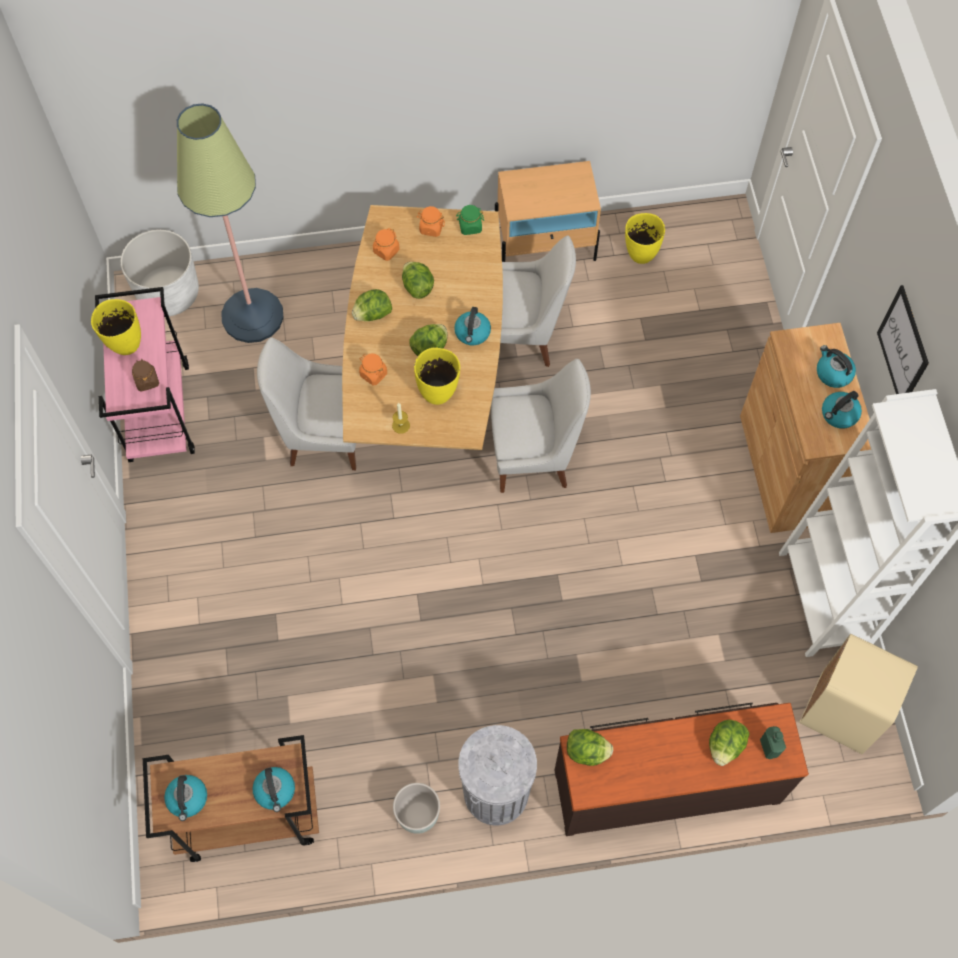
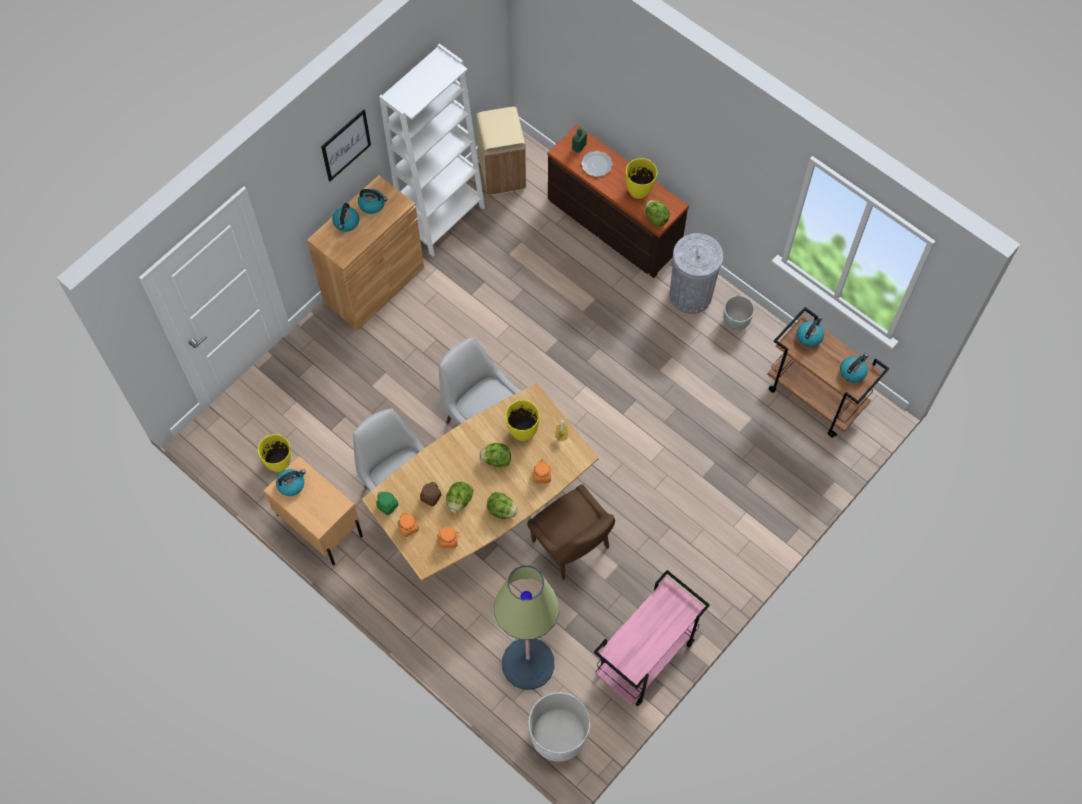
camera: 130 degrees left, 0 degrees up
(125, 344) = (649, 643): yellow vase -> yellow vase (639, 191)
(147, 381) = (660, 607): brown jar -> brown jar (430, 497)
(322, 435) = (572, 546): white chair -> brown chair
(472, 333) = (465, 444): kettle -> kettle (291, 484)
(725, 746) = (596, 164): lettuce -> plate

